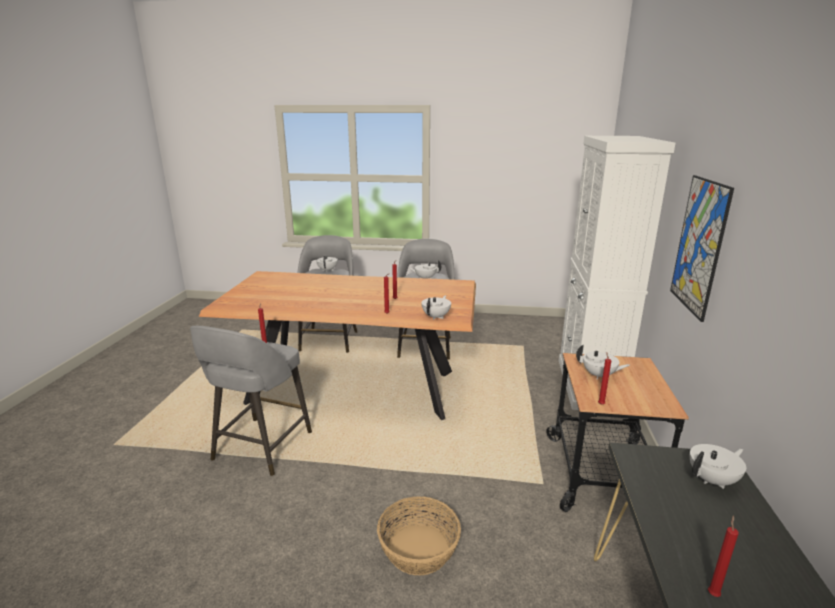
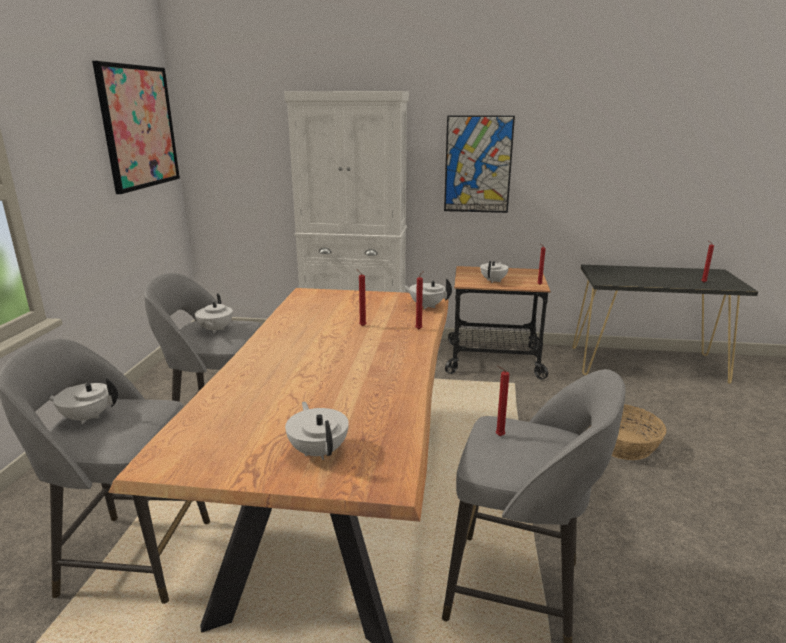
camera: 90 degrees left, 0 degrees up
(556, 155) = (139, 127): none -> picture
(713, 480) = (613, 271): white teapot -> white teapot (319, 451)

